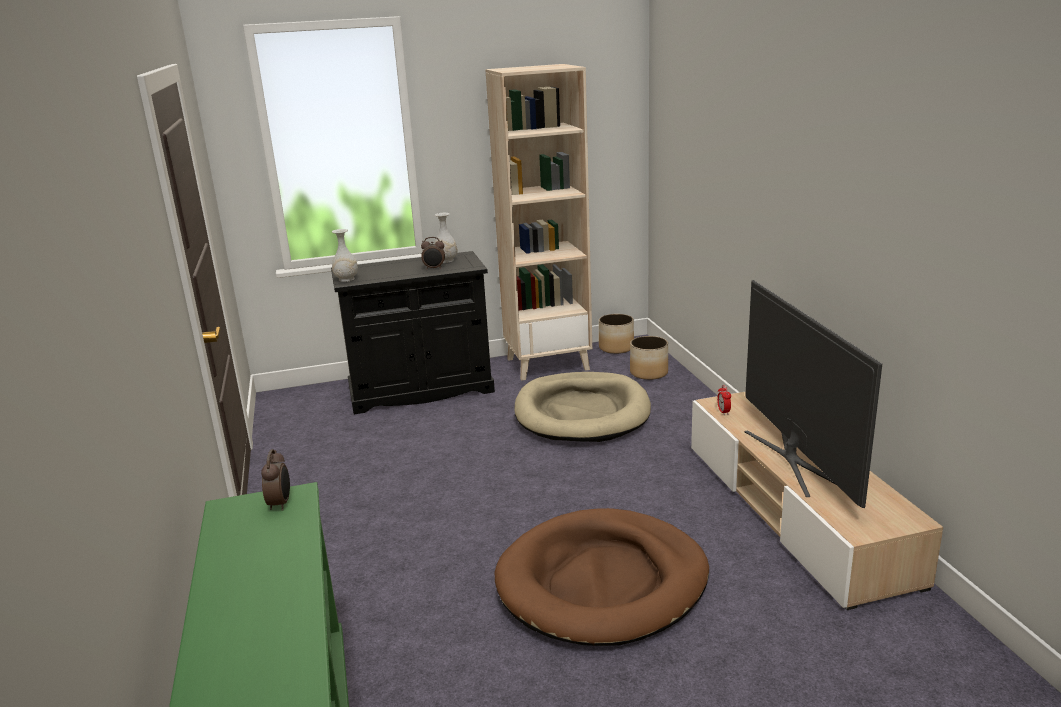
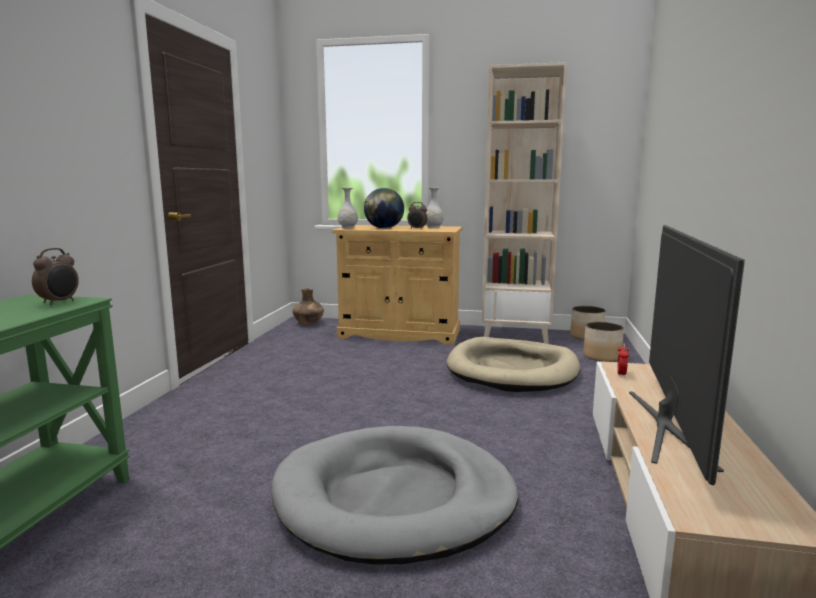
camera: 25 degrees right, 10 degrees down
(292, 400) = (308, 323): none -> brown vase
(393, 273) = (384, 228): none -> globe
(421, 390) = (399, 334): black cabinet -> beige cabinet
(602, 582) = (395, 498): brown dog bed -> grey dog bed

